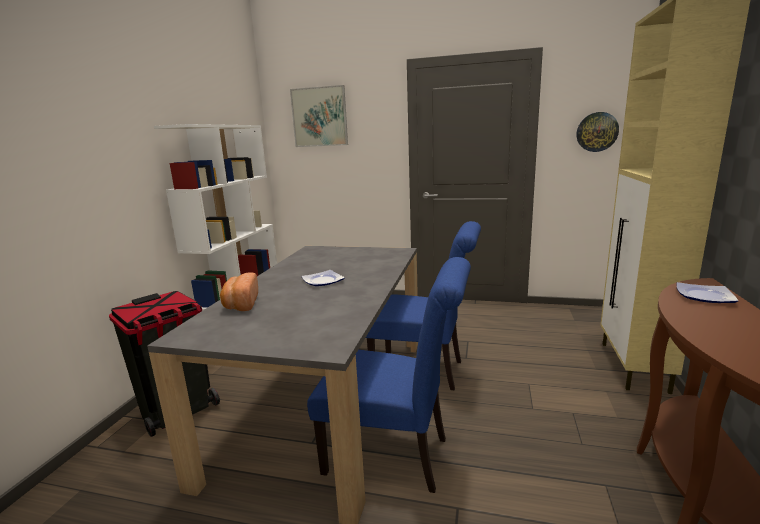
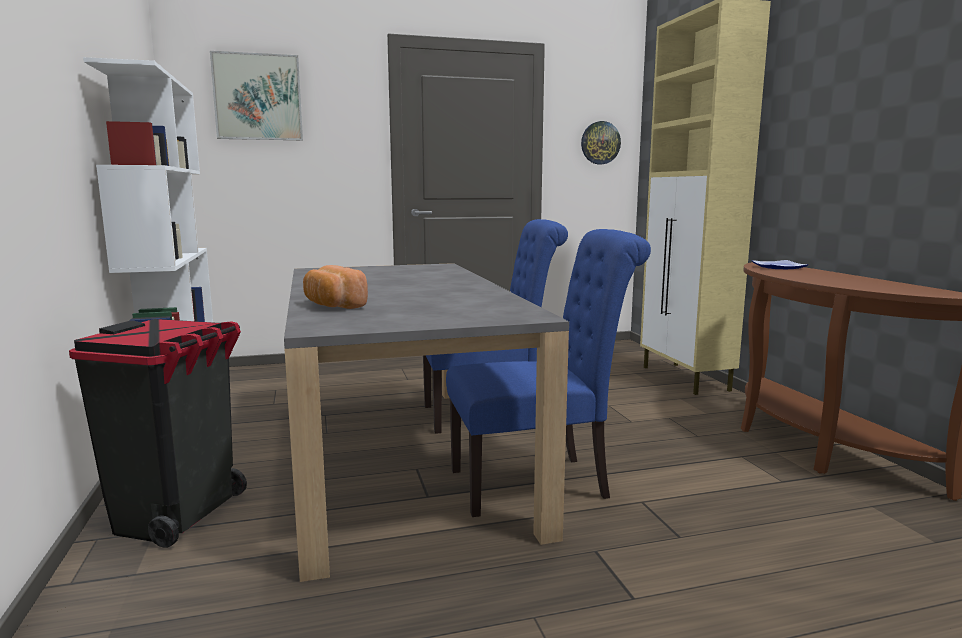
camera: 30 degrees left, 5 degrees down
(323, 280) = (399, 286): plate -> none

